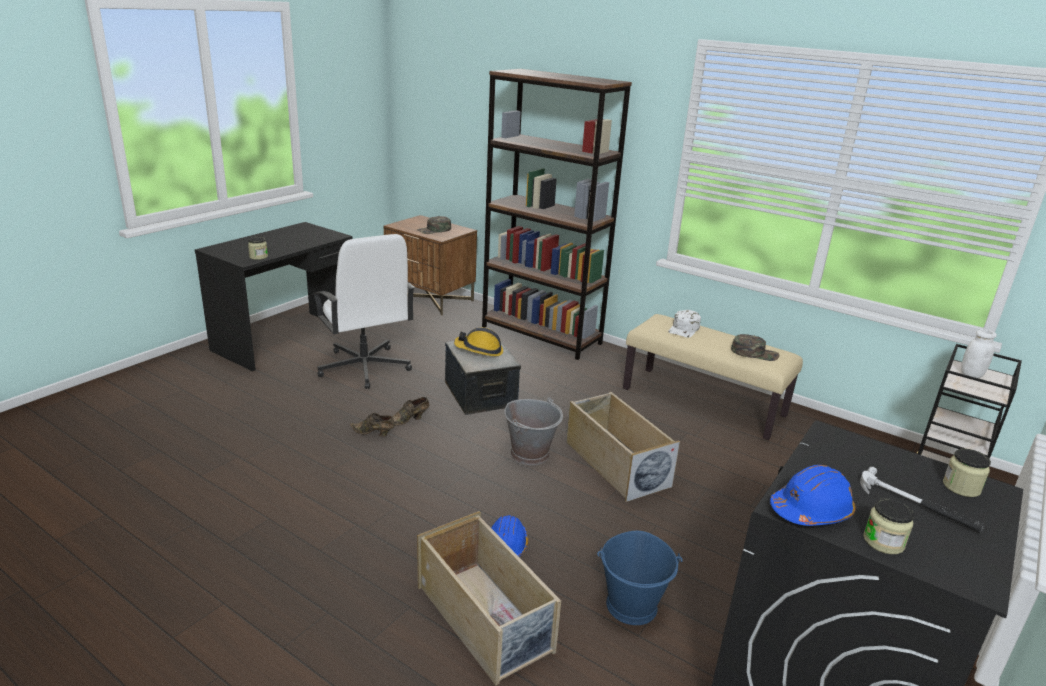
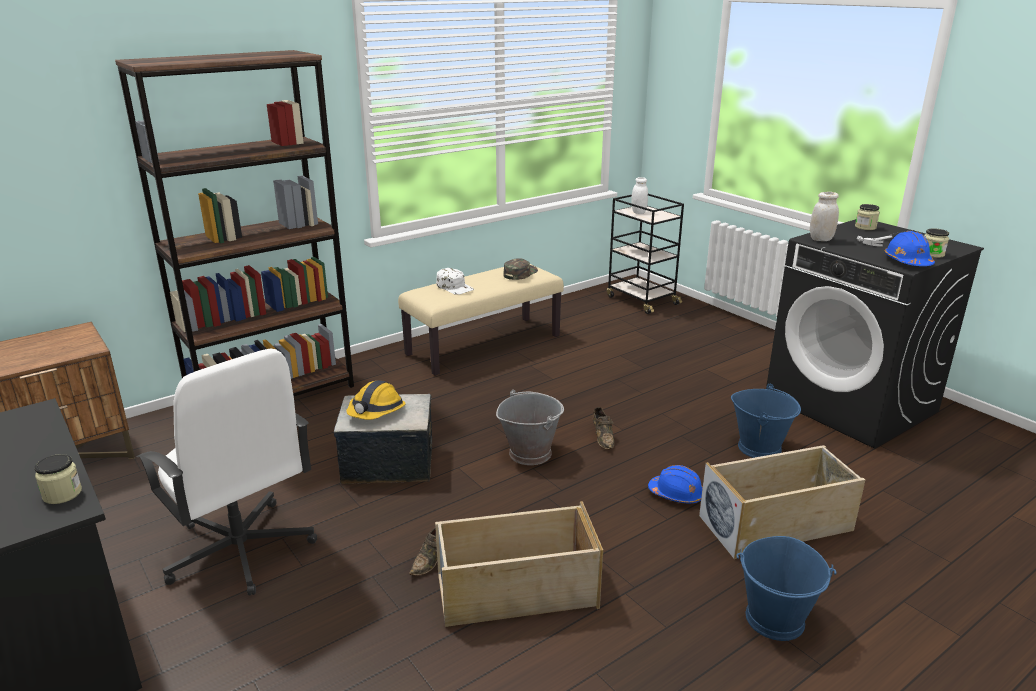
camera: 70 degrees left, 0 degrees up
(337, 617) = (775, 619): none -> blue bucket
(364, 368) = (240, 550): white office chair -> white office chair turned 60 degrees clockwise
(409, 420) = (416, 525): brown shoe -> brown shoe (602, 438)
(434, 230) = (48, 349): green cap -> none
(615, 463) = (565, 410): beige storage box -> beige storage box (515, 591)
(839, 443) = (821, 239): none -> white jar

